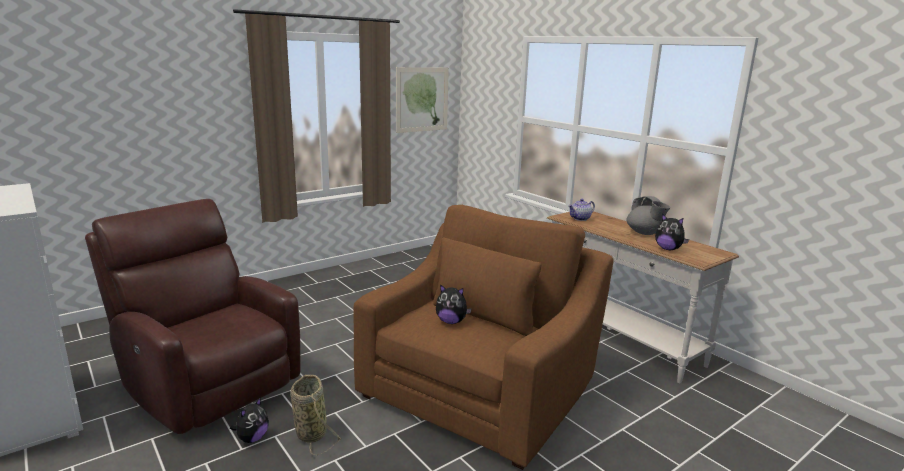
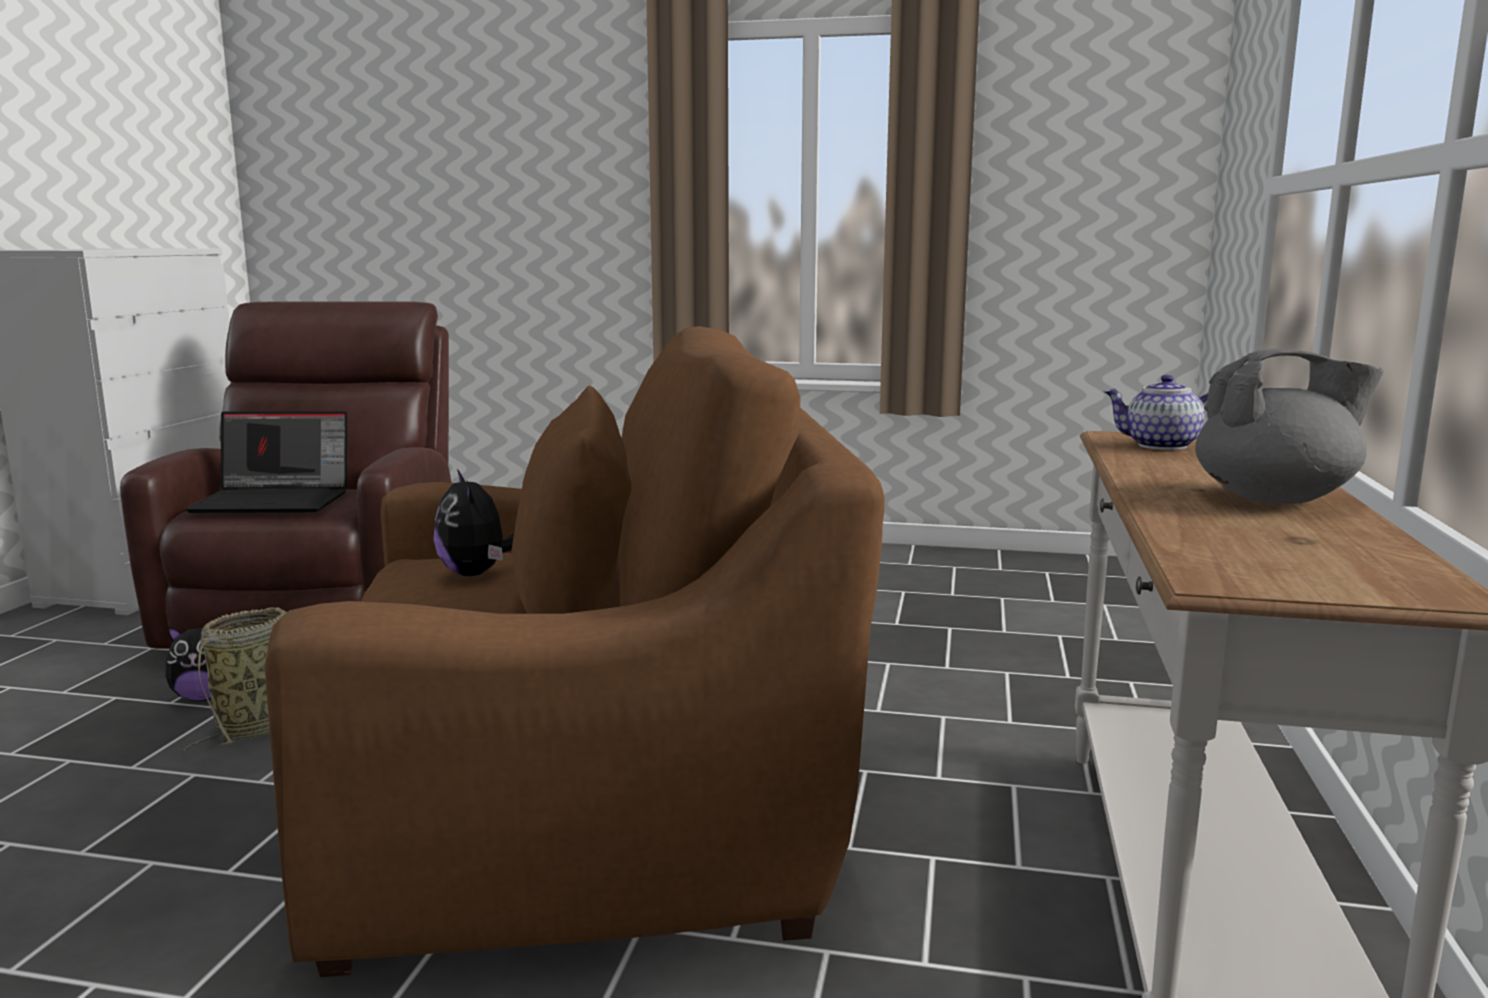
camera: 50 degrees right, 5 degrees down
(218, 328) = (276, 501): none -> laptop
(422, 99) = (1083, 169): picture -> none
(645, 233) = (1276, 499): grey teapot -> grey teapot turned 120 degrees counterclockwise
(668, 249) = (1209, 535): plush toy -> none

